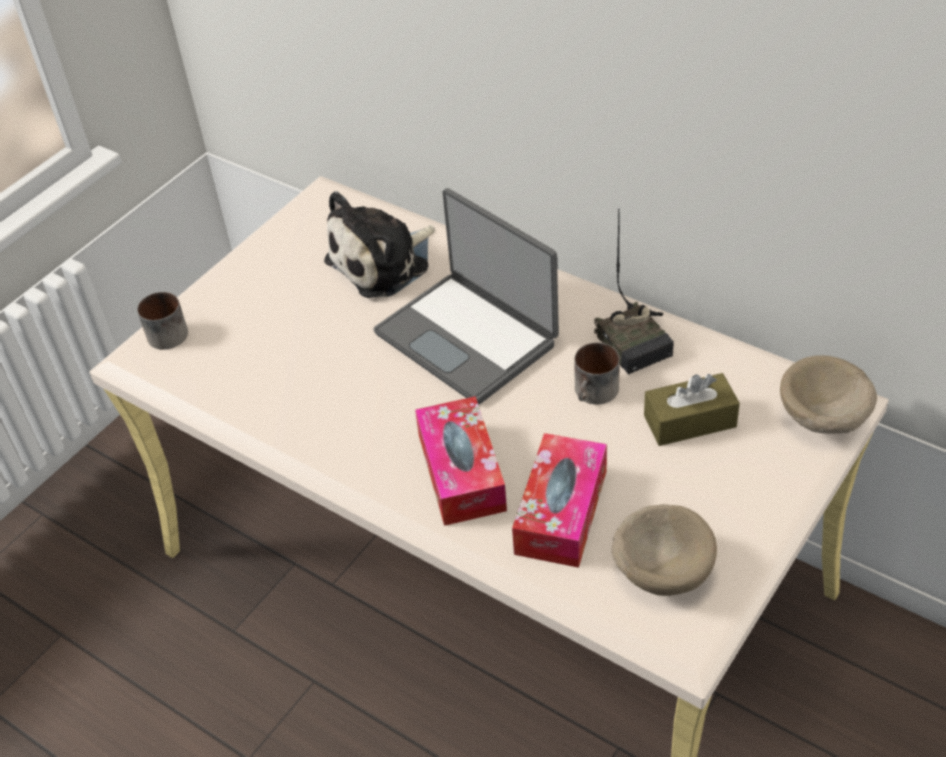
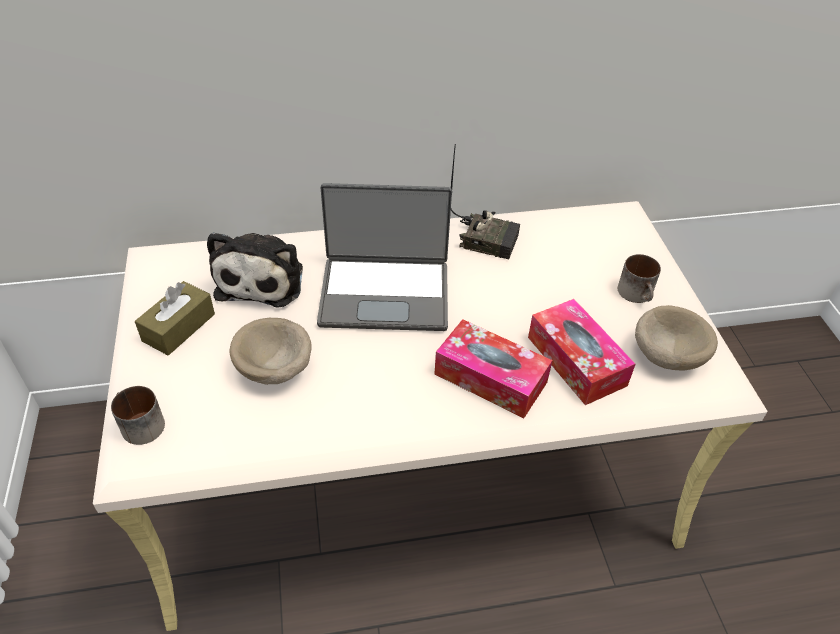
camera: 50 degrees left, 0 degrees up
(595, 393) = (504, 281): mug -> mug (638, 294)
(689, 421) = (572, 266): brown tissue box -> brown tissue box (179, 327)
(822, 418) = (630, 226): beige bowl -> beige bowl (275, 370)

